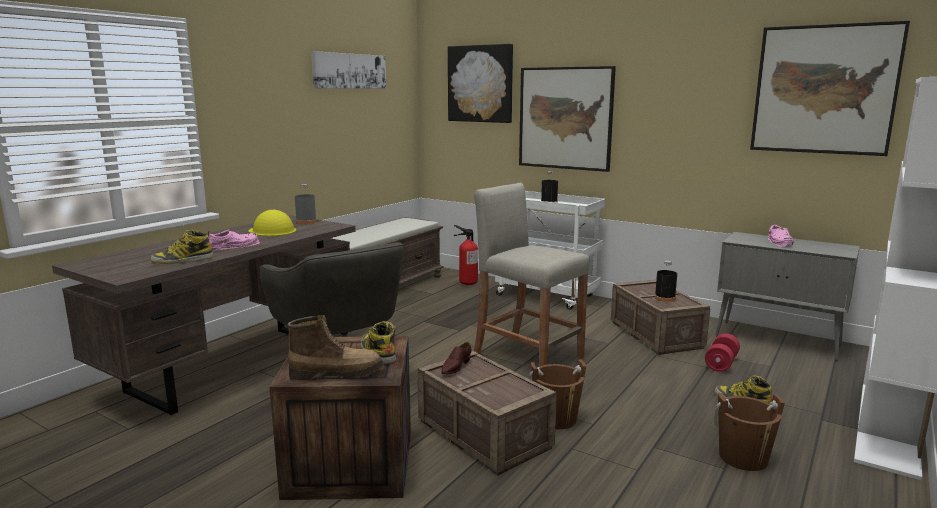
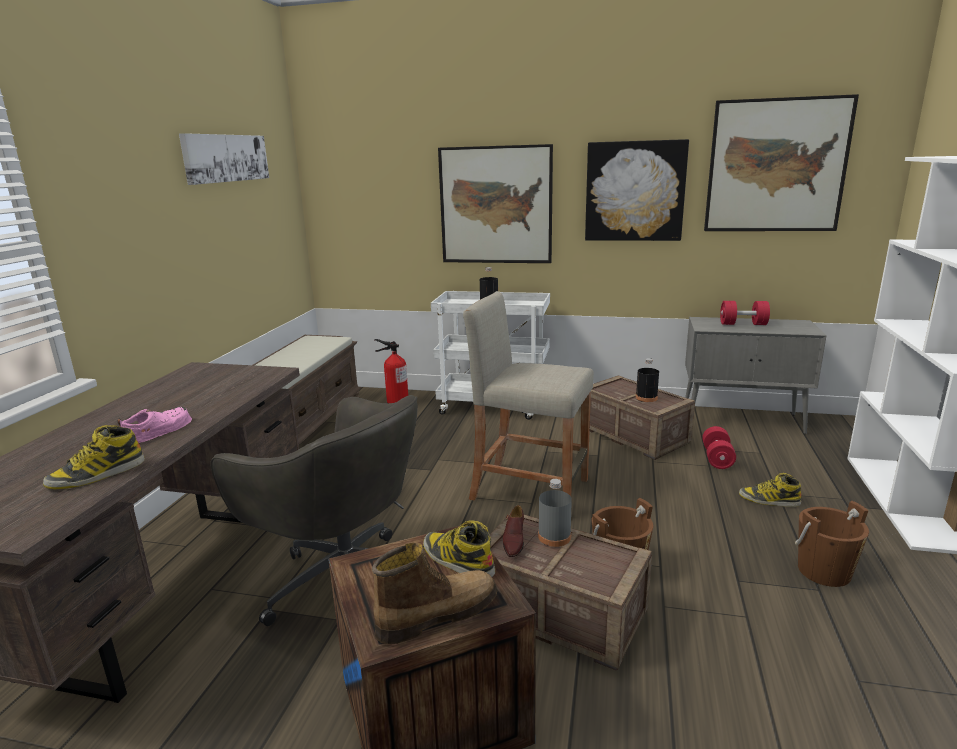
camera: 20 degrees left, 5 degrees up
(272, 231) = (191, 394): yellow hard hat -> none
(306, 222) = (226, 371): grey bottle -> grey bottle (554, 536)
(480, 84) = (385, 168): picture -> picture (634, 191)
(780, 242) = (743, 324): pink shoe -> red dumbbell

